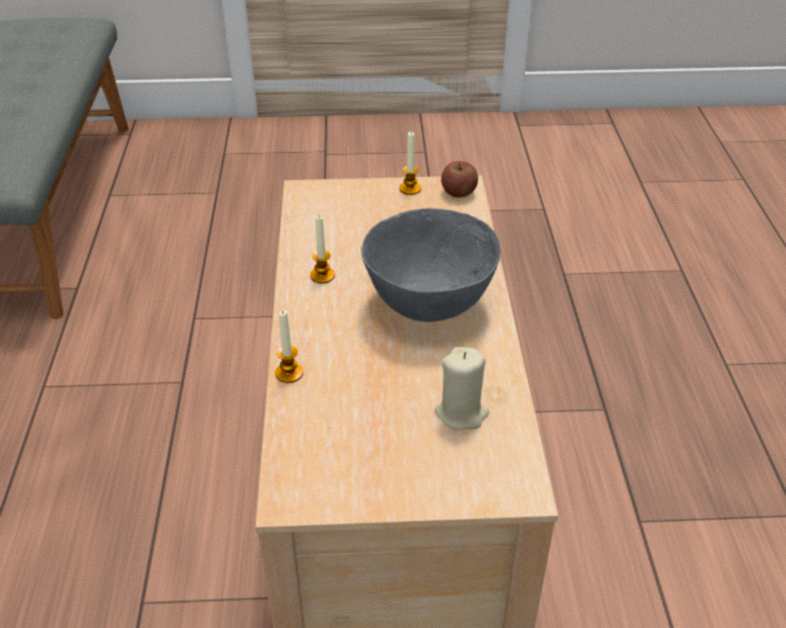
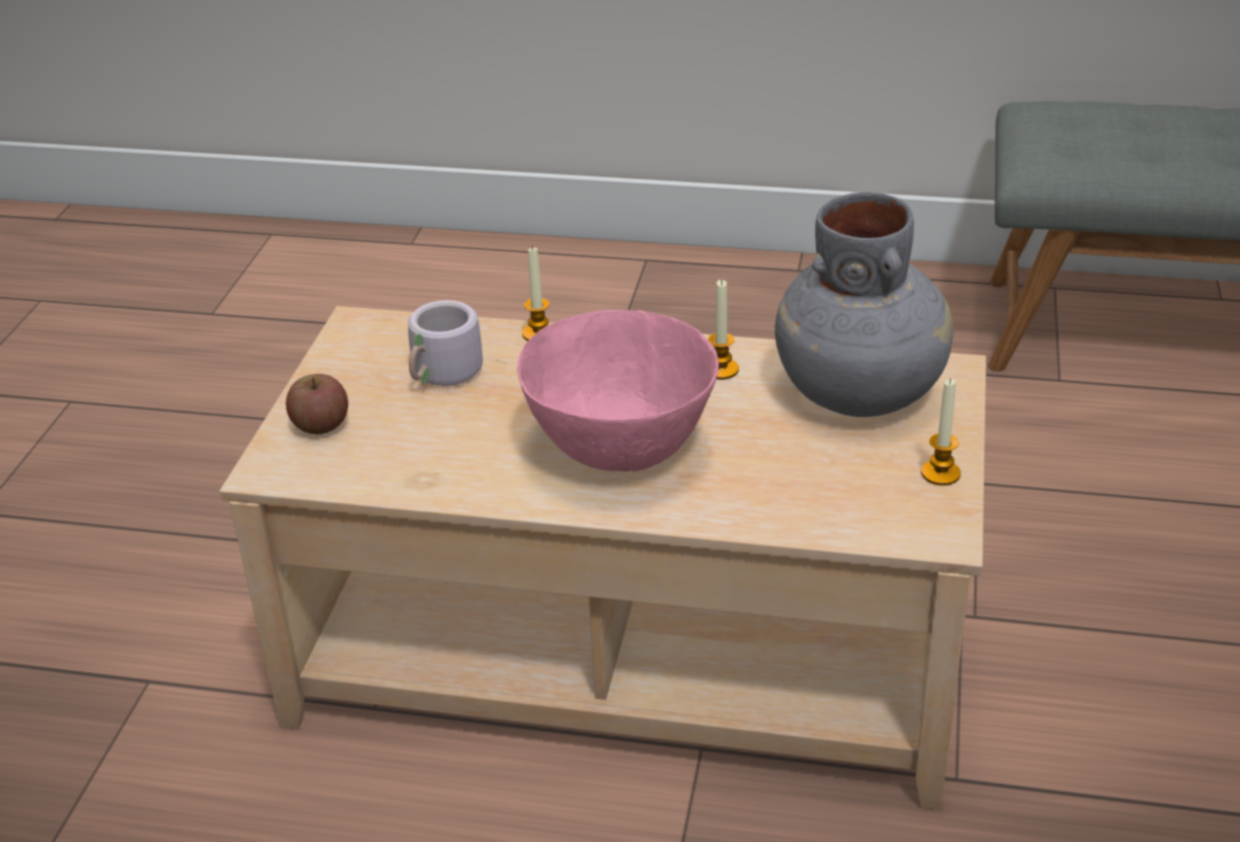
camera: 105 degrees right, 5 degrees down
(335, 219) = (860, 391): none -> grey vase
(360, 414) = (446, 375): none -> grey mug
(428, 305) = (623, 450): grey bowl -> pink bowl
(458, 192) = (921, 526): apple -> apple (320, 425)
(461, 413) = (406, 446): beige candle -> none

